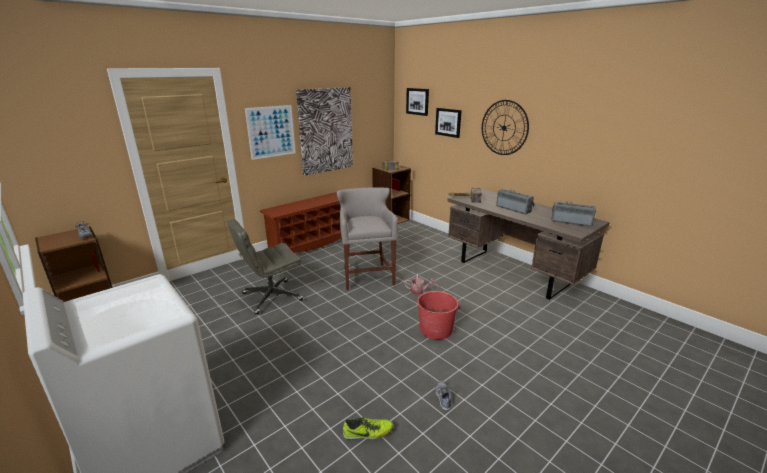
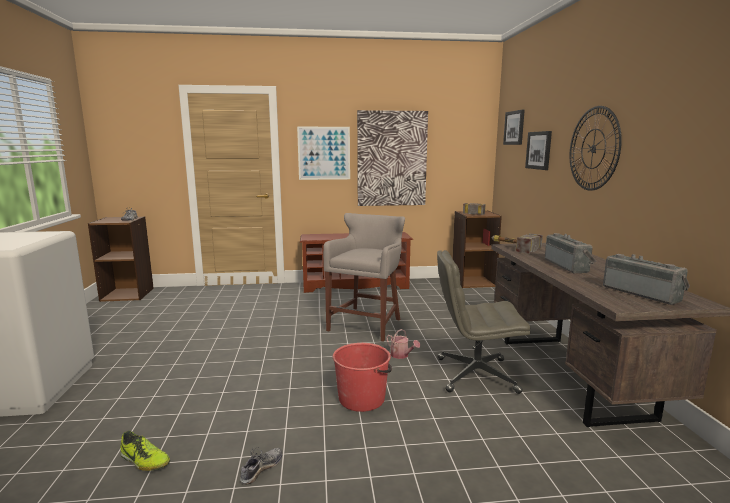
camera: 35 degrees right, 10 degrees down
(271, 297) = (253, 317): grey office chair -> grey office chair (475, 375)

